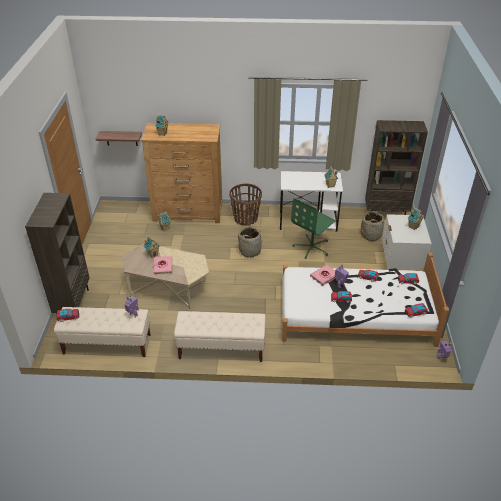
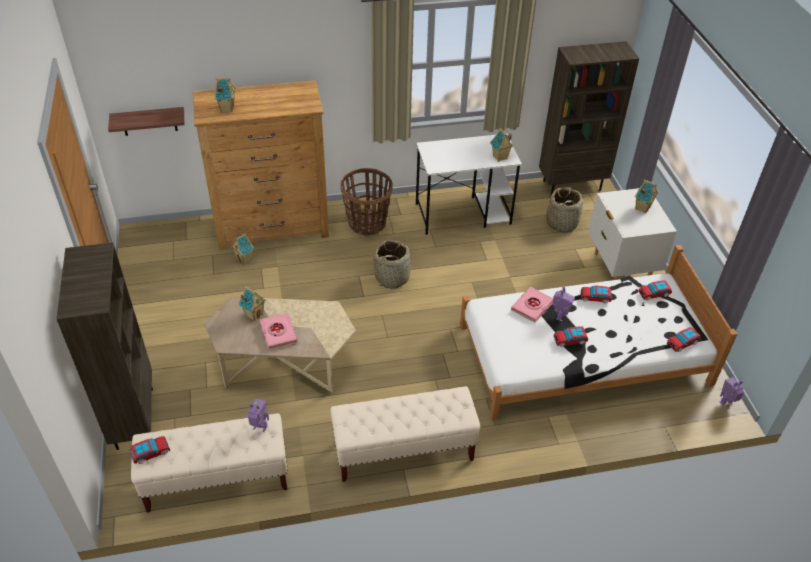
camera: 15 degrees left, 5 degrees up
(312, 247) = (483, 256): green office chair -> none

